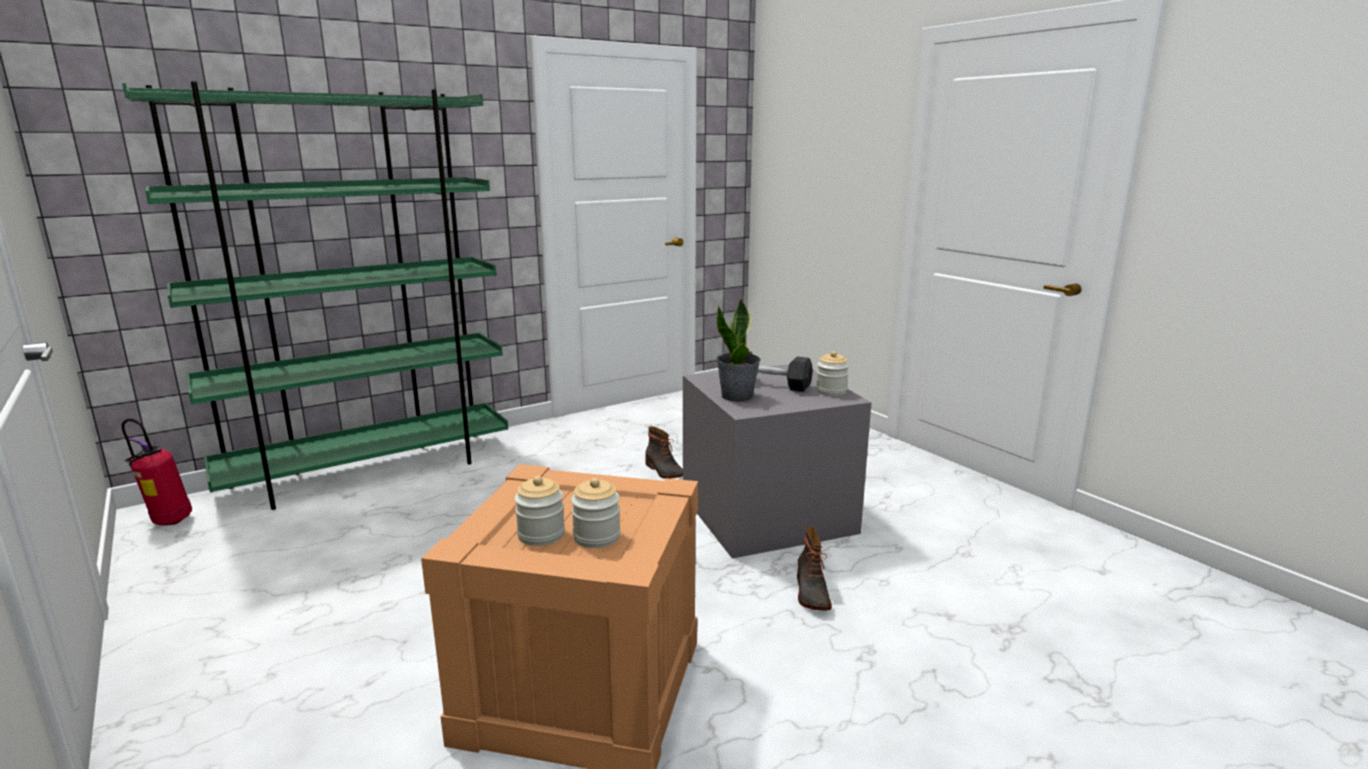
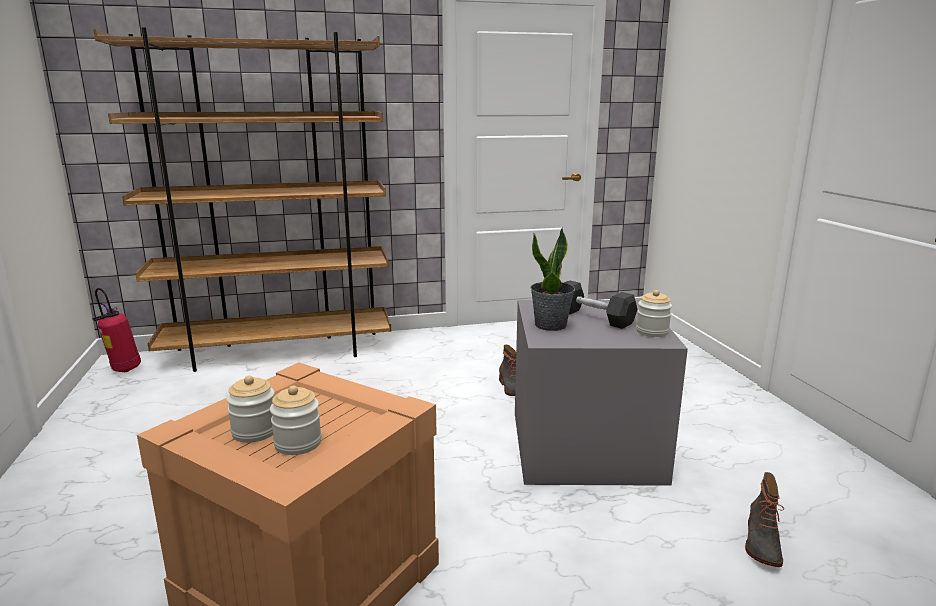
camera: 20 degrees right, 0 degrees up
(370, 471) = (279, 352): green bookcase -> brown bookcase
(811, 592) = (582, 538): boot -> boot (761, 542)

